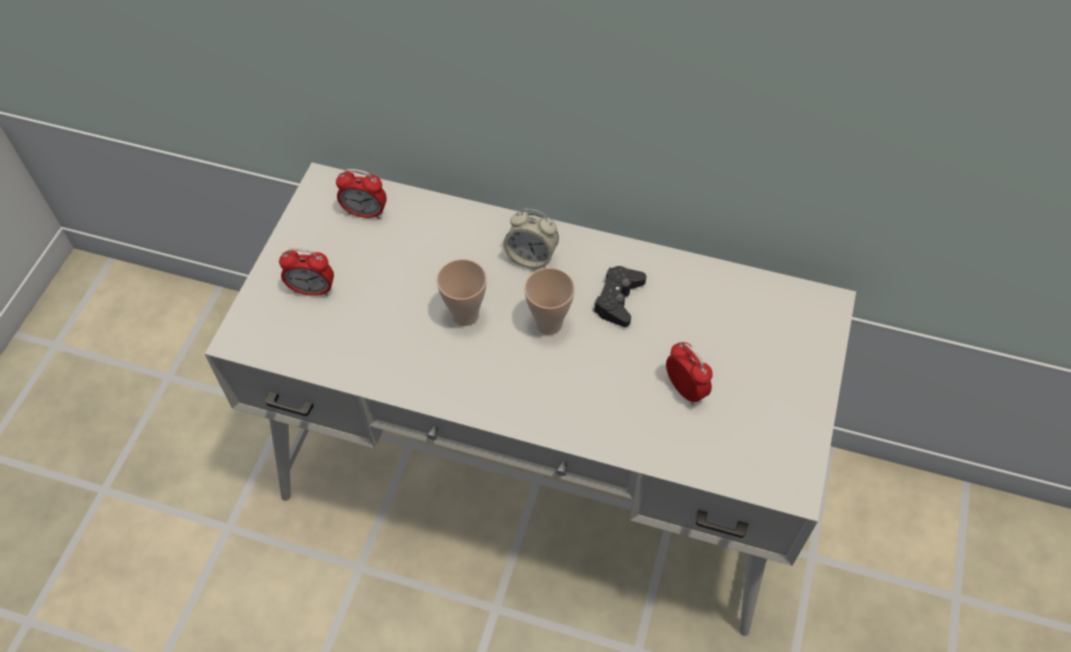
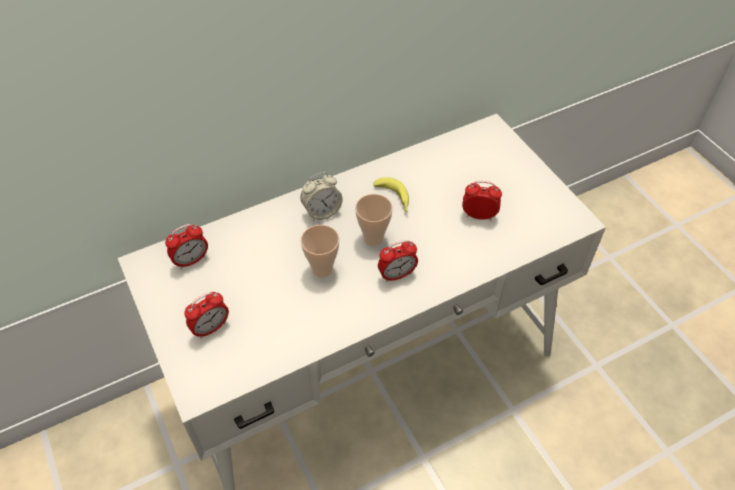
camera: 45 degrees left, 5 degrees down
(526, 379) = (397, 275): none -> alarm clock
(618, 299) = (394, 198): black game controller -> banana

